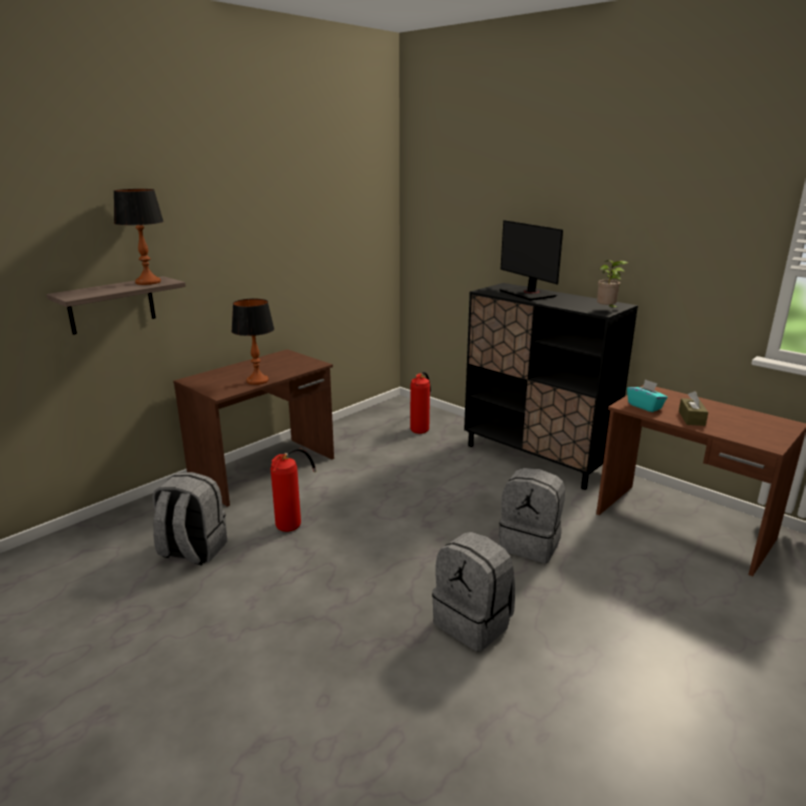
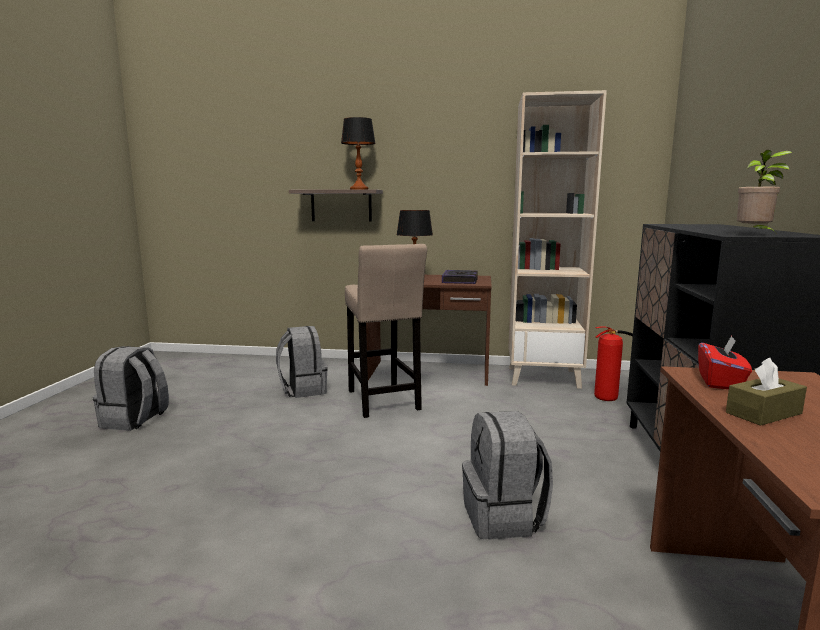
camera: 55 degrees right, 10 degrees down
(289, 365) = (460, 280): none -> book
(295, 518) = (383, 402): fire extinguisher -> beige stool
(354, 431) = (544, 377): none -> beige bookcase
(474, 623) = (324, 524): grey backpack -> grey backpack (134, 420)
(528, 293) = (707, 226): monitor -> none
(645, 406) = (720, 382): turquoise tissue box -> red tissue box

